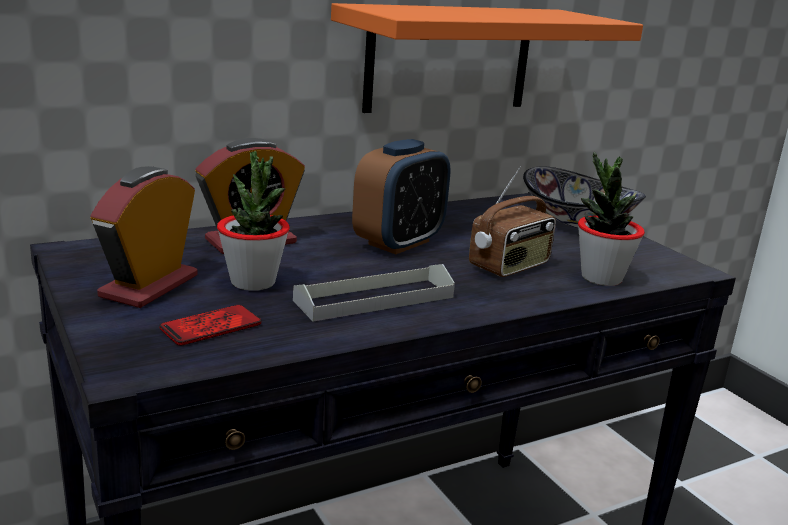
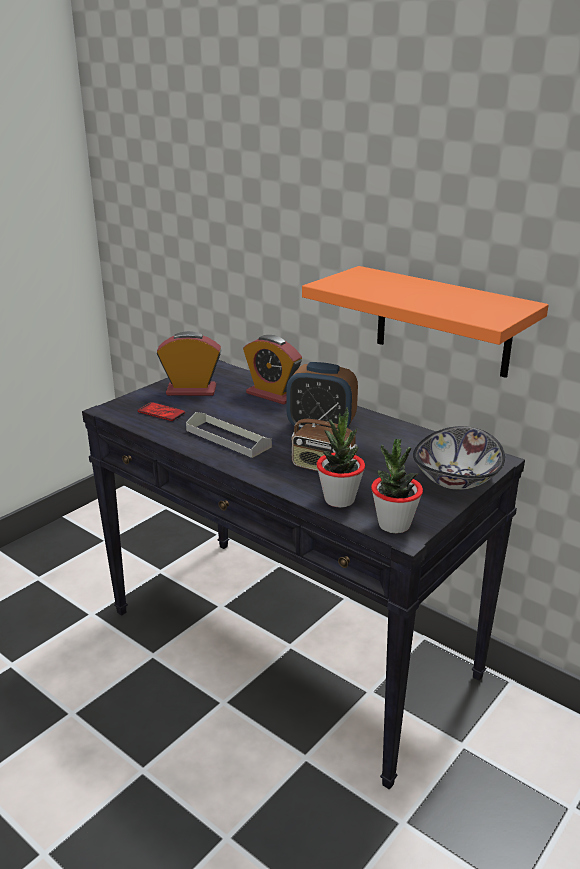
camera: 70 degrees right, 5 degrees up
(253, 282) = (219, 408): potted plant -> potted plant (394, 525)

